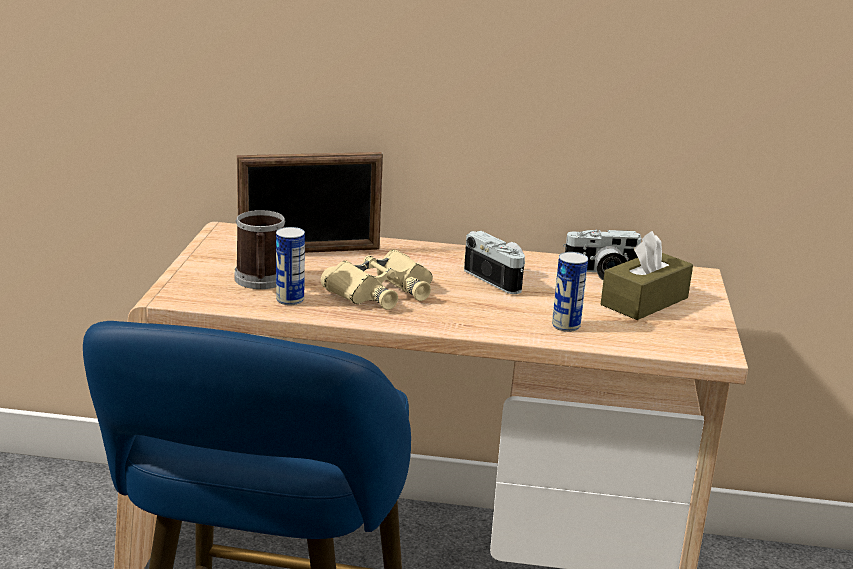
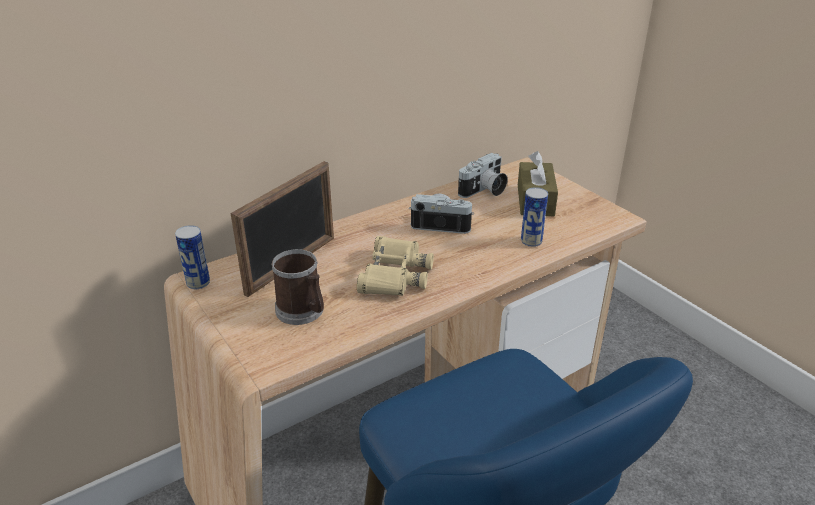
camera: 40 degrees left, 10 degrees up
(290, 300) = (351, 317): can -> can (198, 283)

